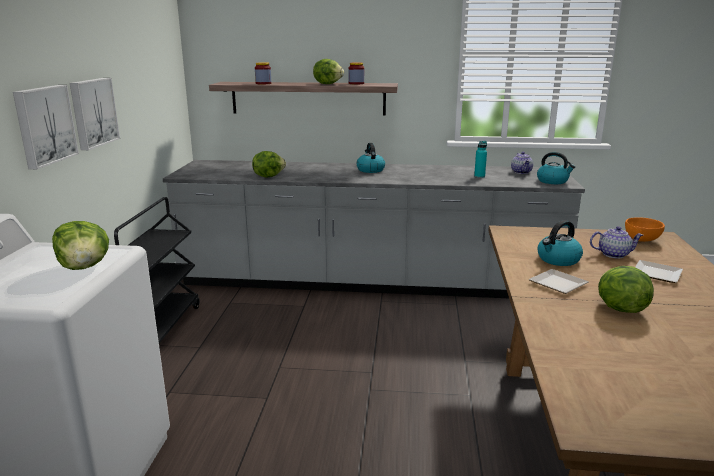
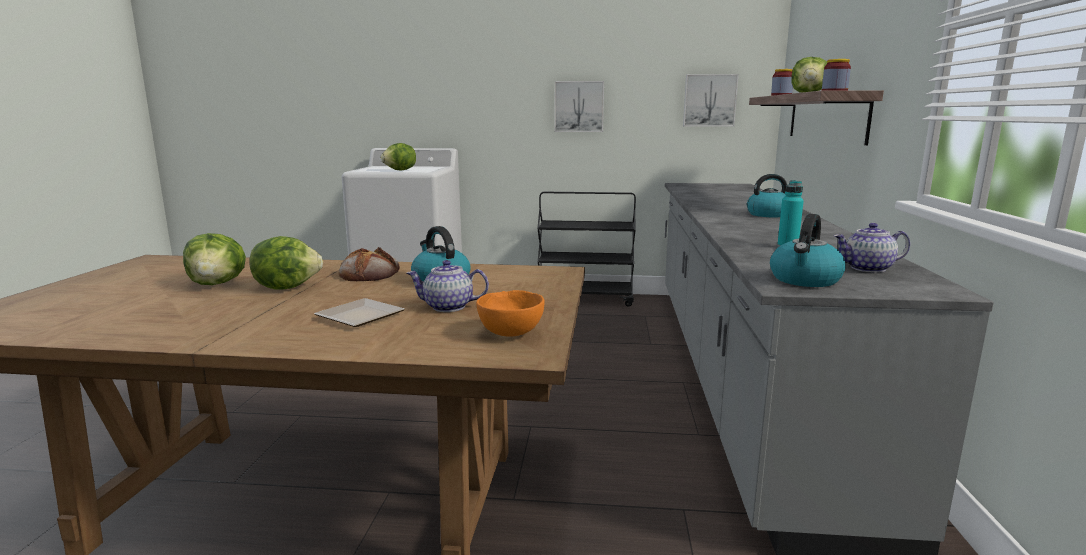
camera: 90 degrees right, 5 degrees down
(44, 125) = (518, 106): picture -> picture (709, 100)
(268, 176) = (695, 195): lettuce -> lettuce (217, 284)
(555, 284) = (370, 274): plate -> bread
(613, 254) = (448, 307): teapot -> teapot turned 90 degrees clockwise

